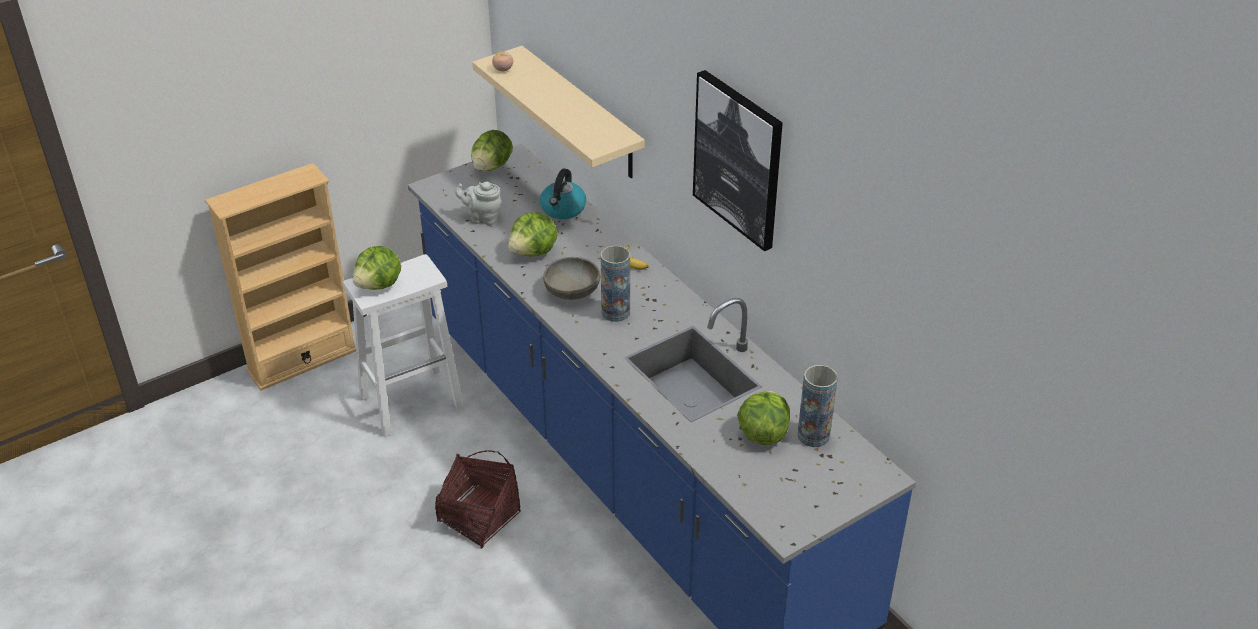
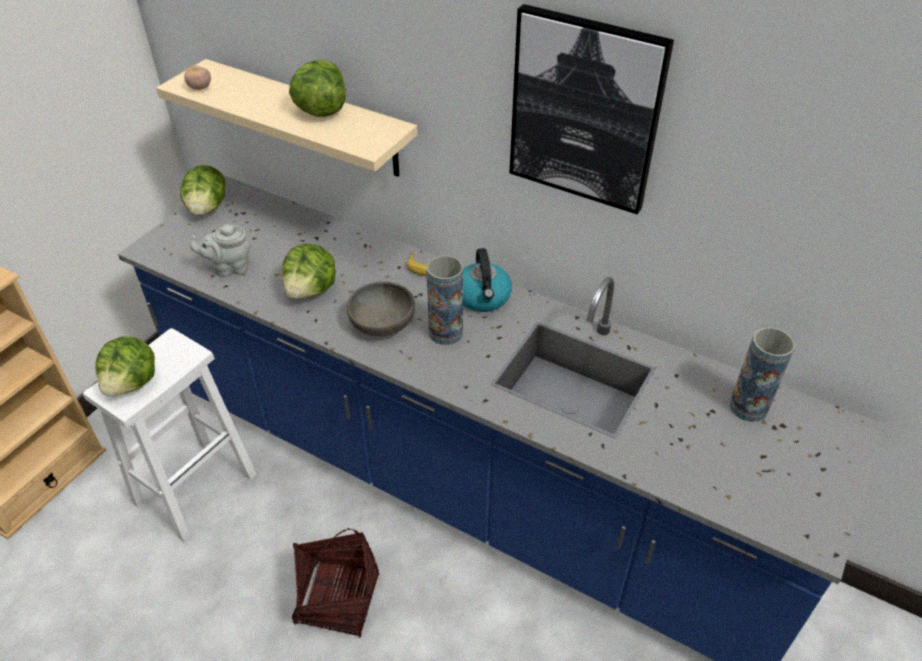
camera: 25 degrees left, 5 degrees up
(563, 209) = (314, 233): kettle -> kettle (483, 297)
(762, 434) = (698, 424): lettuce -> lettuce (320, 111)

